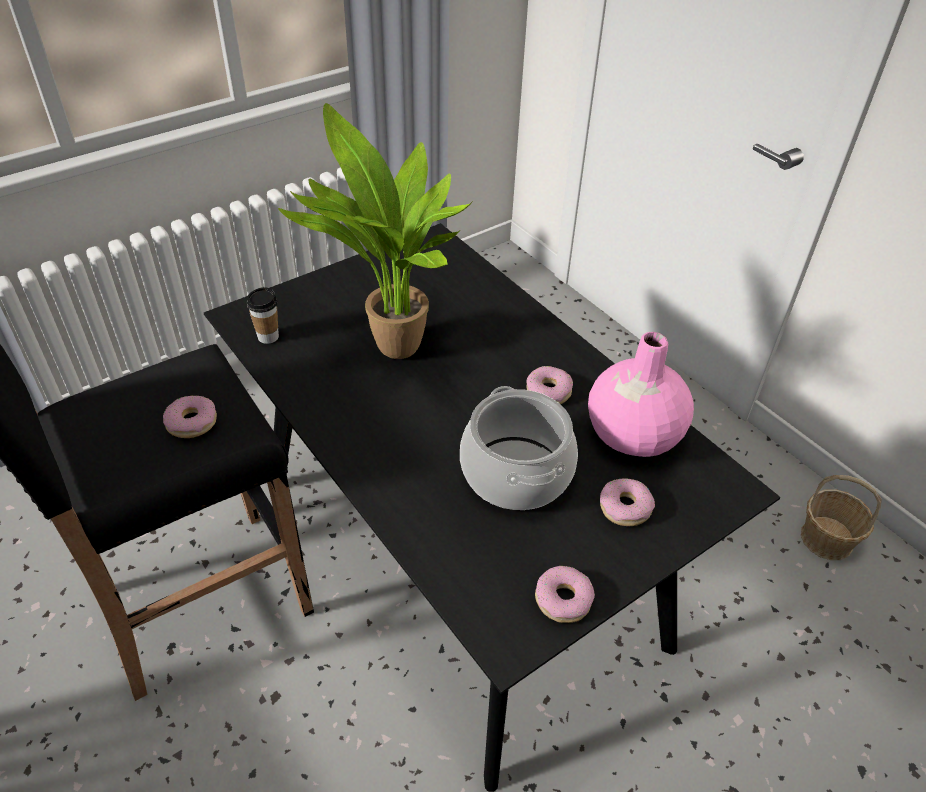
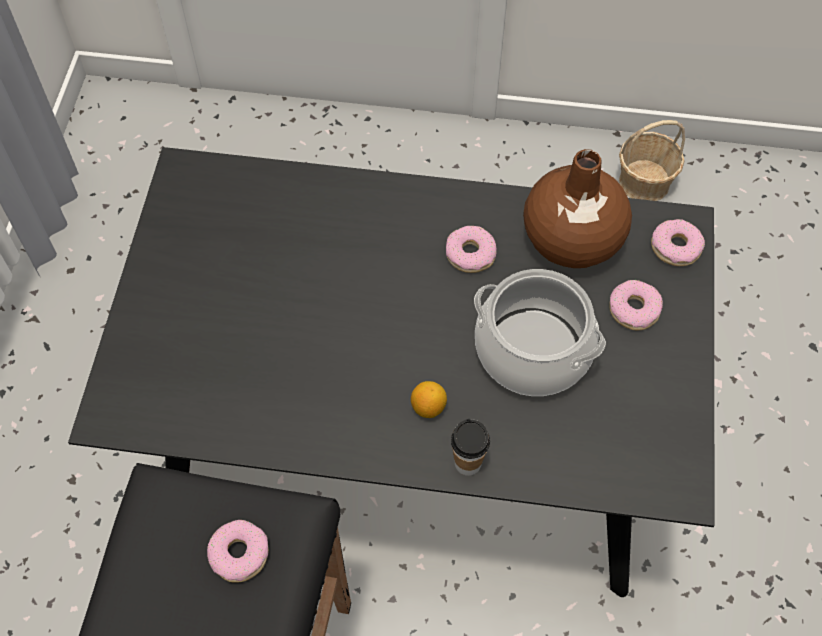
camera: 45 degrees left, 15 degrees up
(268, 337) = (171, 411): cup -> cup (467, 463)
(391, 350) = (299, 326): potted plant -> none
(405, 448) = (428, 407): none -> lemon
(563, 599) = (675, 421): donut -> donut (675, 247)
(632, 434) = (571, 240): pink vase -> brown vase

